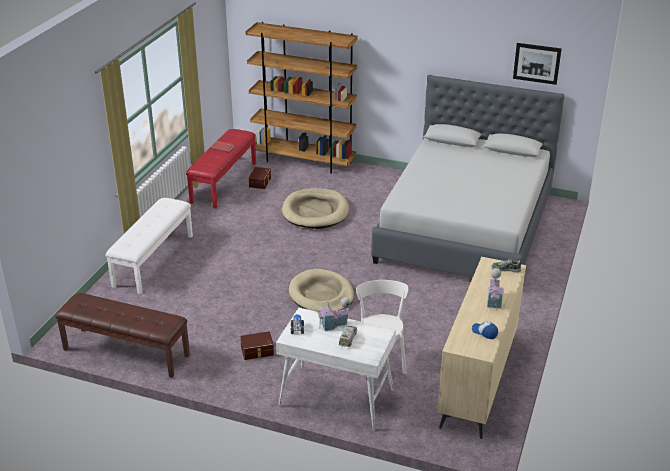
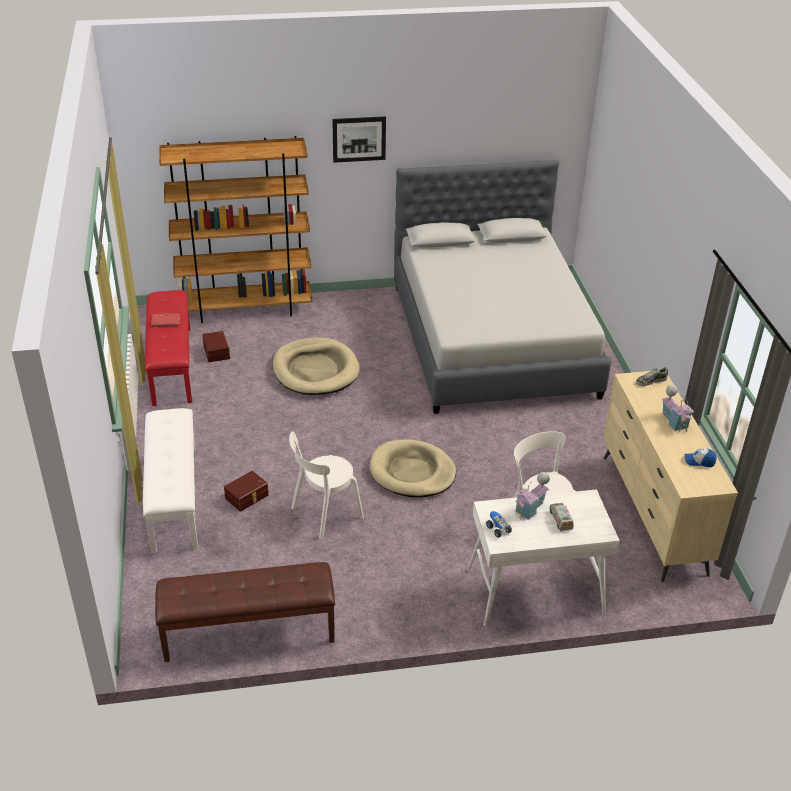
camera: 30 degrees left, 5 degrees up
(237, 301) = (324, 514): none -> white chair
(257, 351) = (402, 568): brown storage box -> brown storage box (247, 497)
(536, 63) = (524, 130): picture -> picture (359, 139)

